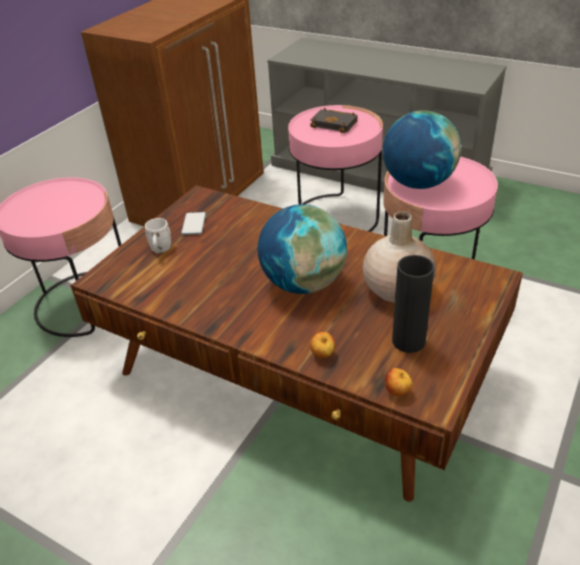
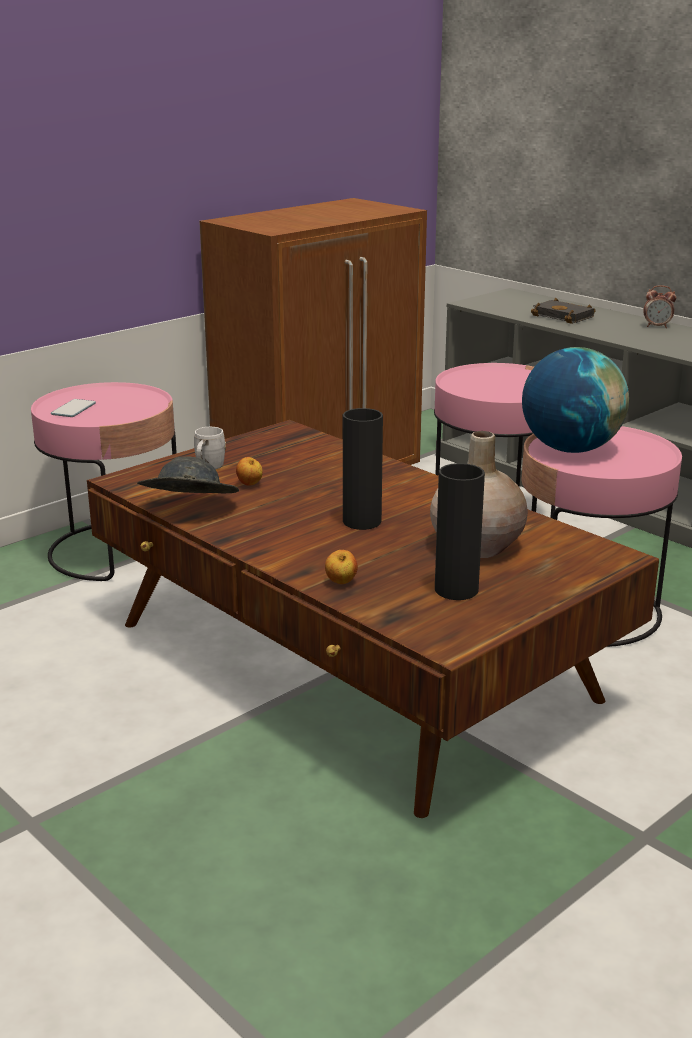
camera: 15 degrees right, 15 degrees down
(167, 300) = (188, 509): none -> grey hat
(194, 224) = (263, 452): phone -> phone (73, 409)
(303, 283) = (362, 521): globe -> black vase
(335, 124) = (503, 382): black book -> black book (565, 316)
(397, 392) = (409, 627): apple -> apple (250, 484)
(421, 60) = (657, 326): none -> alarm clock

